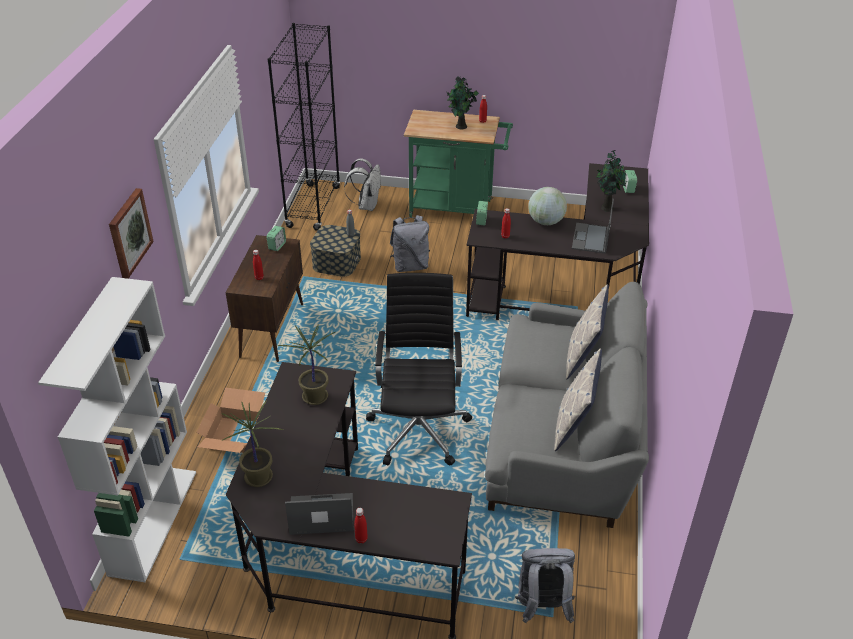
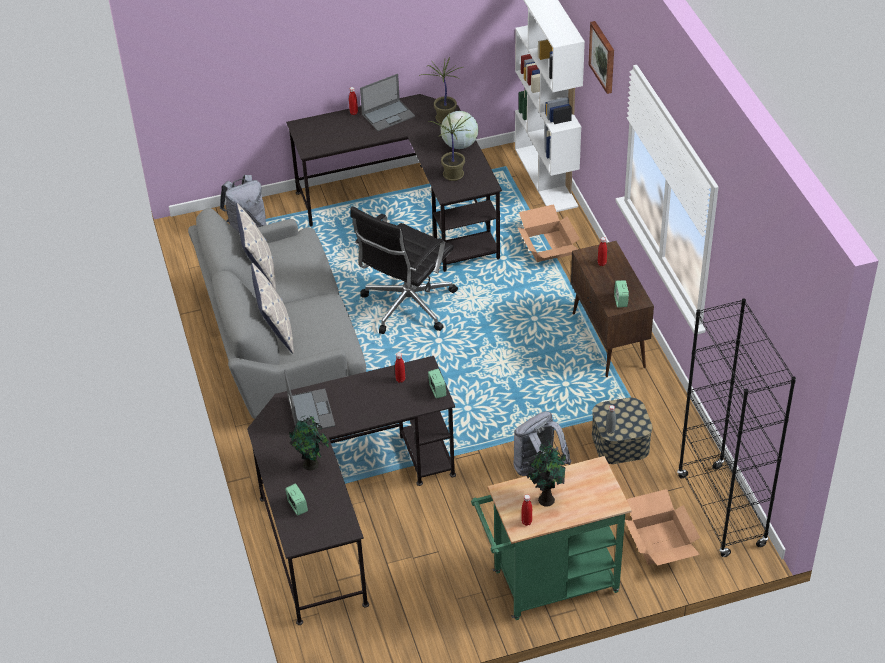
camera: 155 degrees right, 5 degrees up
(366, 205) = (661, 542): white backpack -> cardboard box
(419, 428) = (406, 306): black office chair -> black office chair turned 60 degrees clockwise
(546, 222) = (368, 416): globe -> globe (459, 145)

